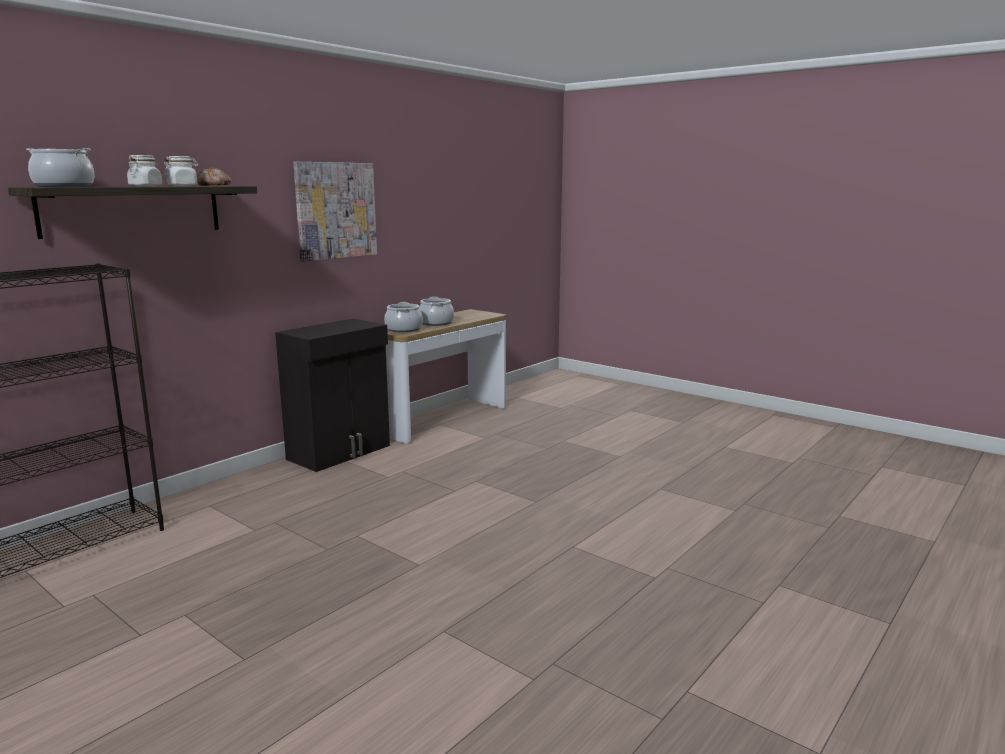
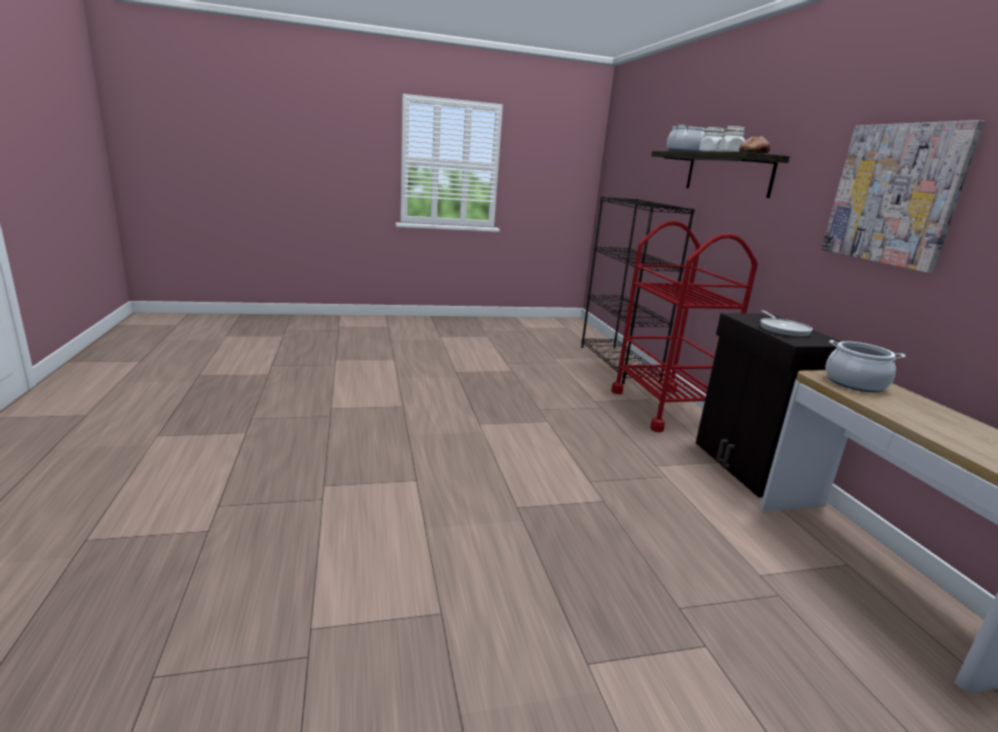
camera: 125 degrees right, 5 degrees up
(236, 495) = (664, 409): none -> red cart
(339, 327) = (782, 329): none -> frying pan
(436, 323) = (917, 413): cooking pot -> none

